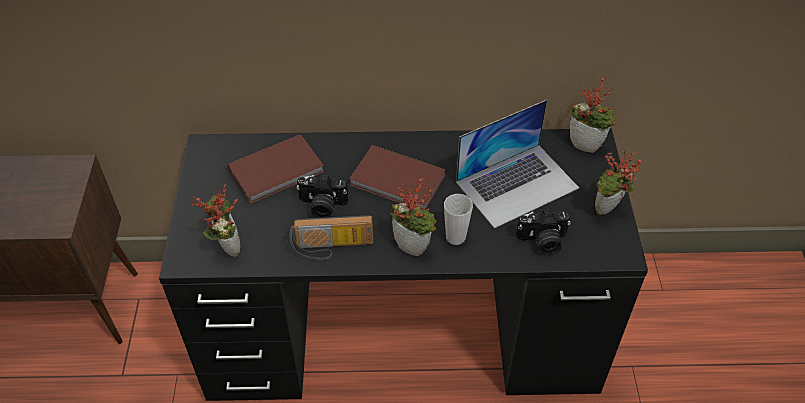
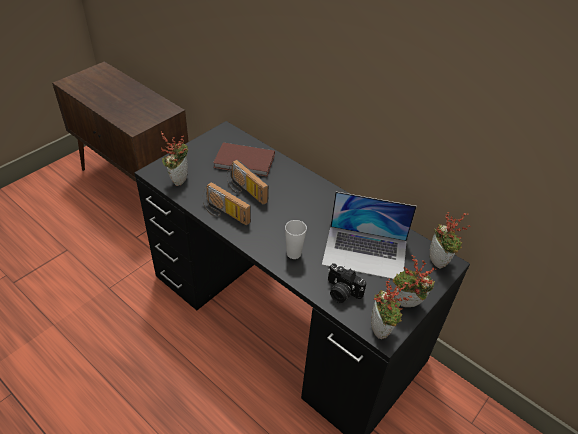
camera: 40 degrees right, 5 degrees down
(322, 206) = (244, 191): camera -> radio
(398, 182) = (298, 206): brown book -> none
(414, 246) = (266, 242): potted plant -> potted plant (382, 330)

